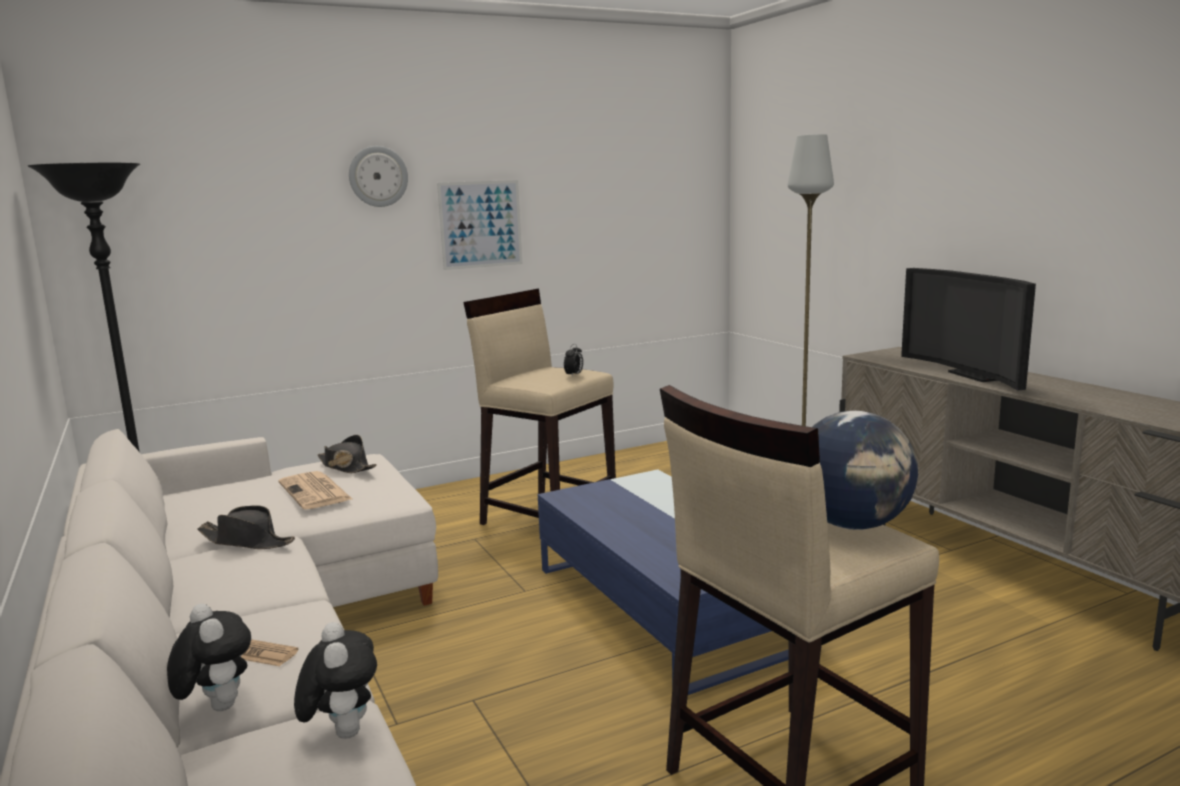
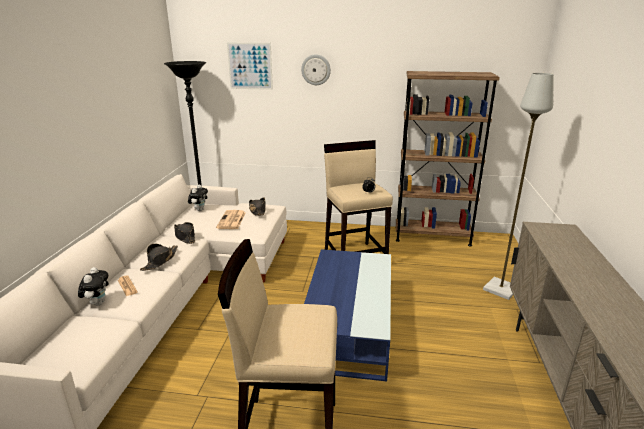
camera: 35 degrees right, 10 degrees up
(257, 590) = (160, 261): none -> black hat
(342, 731) = (111, 330): plush toy -> plush toy (199, 209)
(481, 224) = (367, 98): picture -> picture (250, 66)
(628, 459) = (432, 236): none -> brown bookcase
(852, 524) = (311, 336): globe -> none
(976, 375) = (574, 265): television -> none

